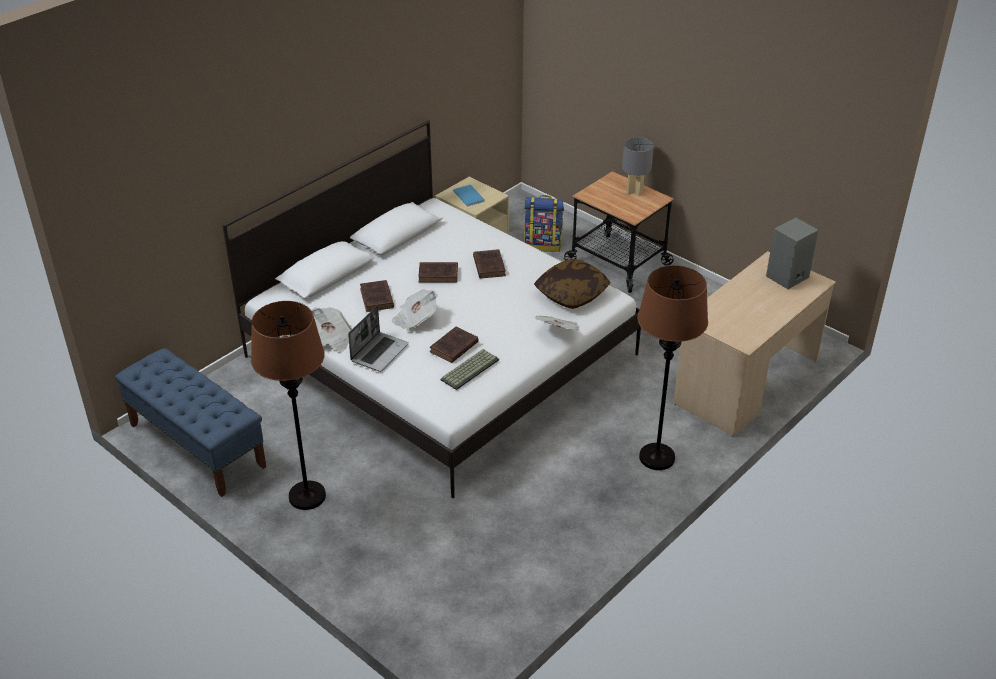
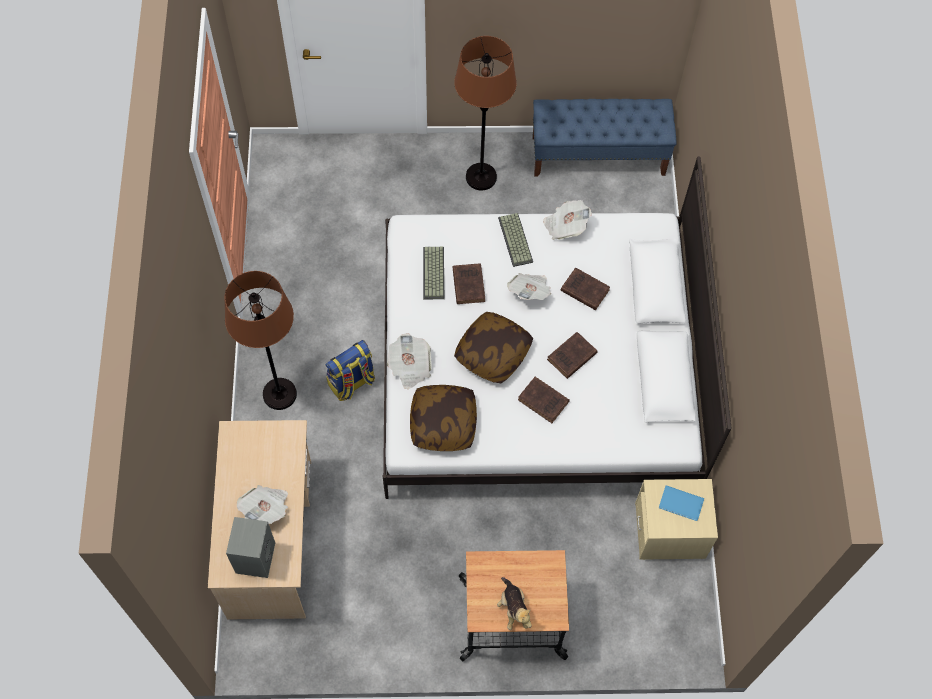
camera: 135 degrees right, 25 degrees up
(379, 352) = (516, 240): laptop -> keyboard
(488, 306) = (493, 353): none -> pillow
(543, 244) = (605, 585): backpack -> backpack (352, 383)
(634, 192) = (513, 609): grey table lamp -> plush toy
(756, 293) = (266, 508): none -> newspaper

